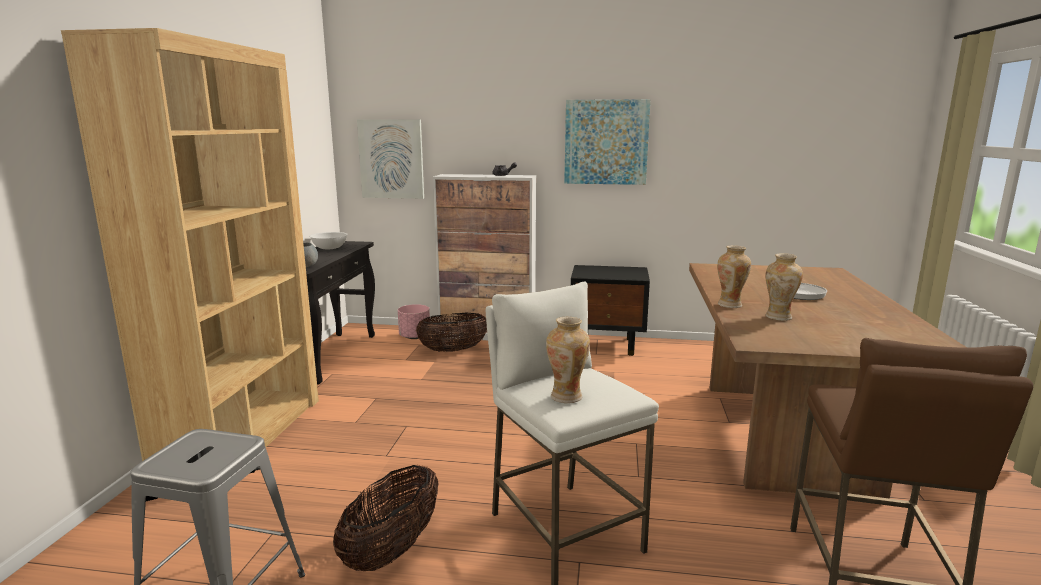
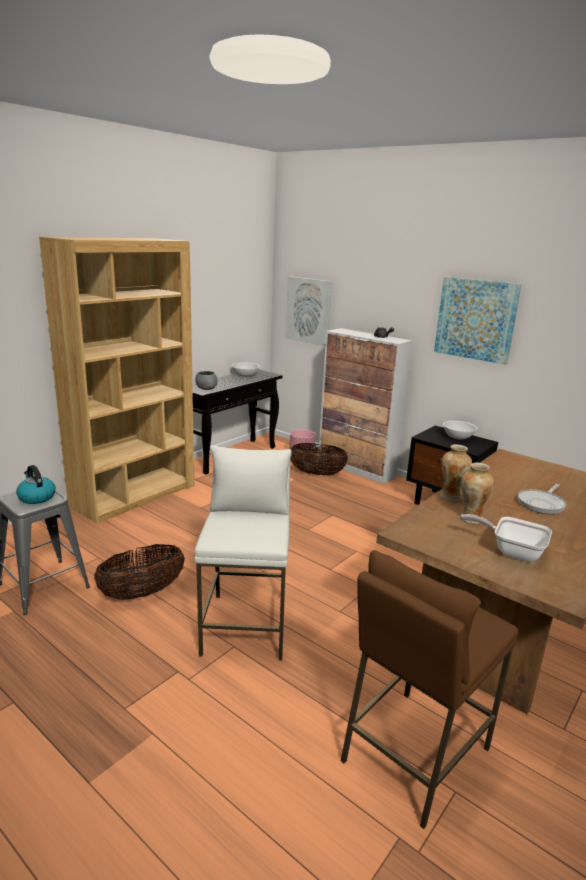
camera: 30 degrees right, 5 degrees up
(206, 450) = (36, 497): none -> kettle
(567, 396) = (230, 529): vase -> none
(610, 270) = (458, 437): none -> white bowl
(853, 332) = (511, 551): none -> frying pan

